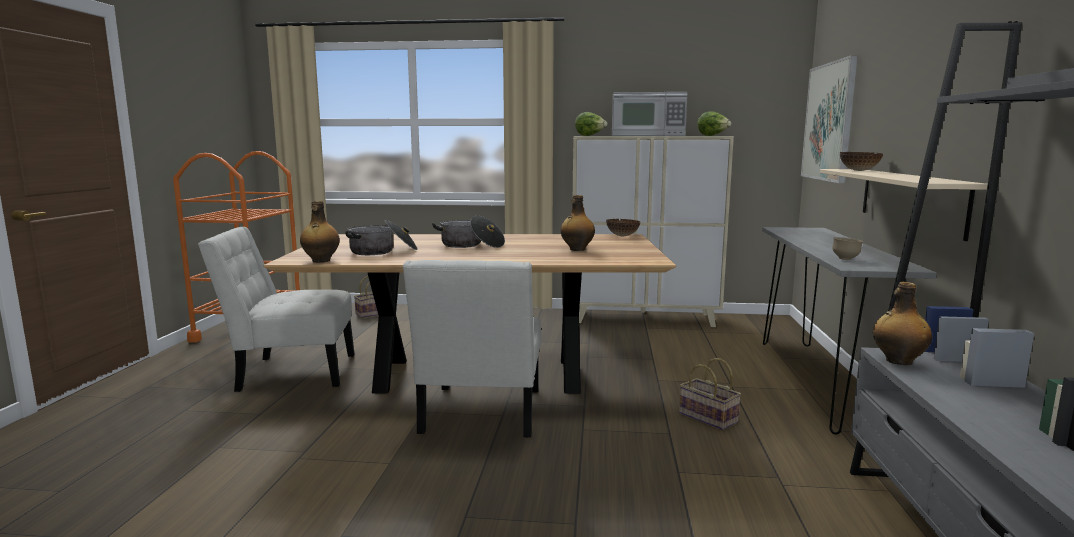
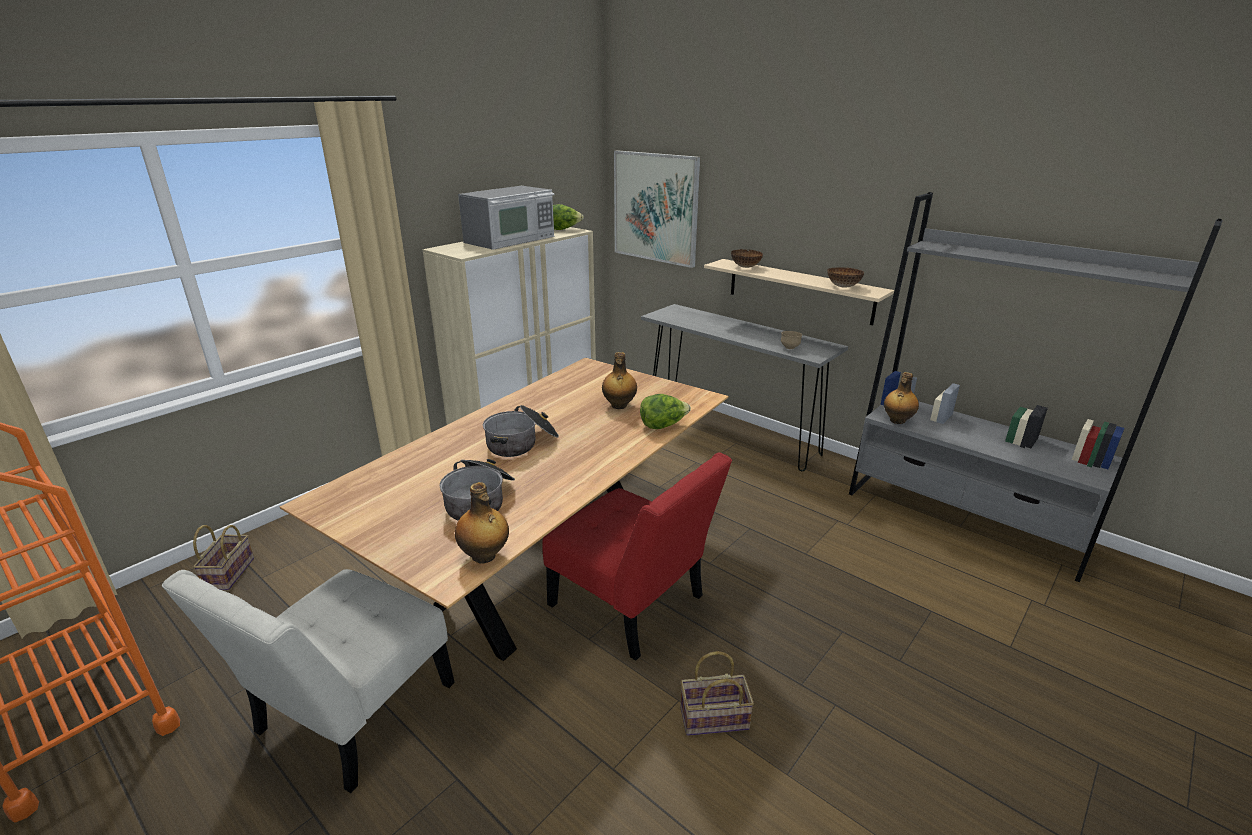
camera: 55 degrees left, 15 degrees up
(480, 415) = (632, 605): white chair -> red chair
(590, 135) = (459, 250): lettuce -> lettuce (663, 426)
(623, 236) = (584, 367): bowl -> bowl (843, 286)
(706, 417) = (740, 501): basket -> basket (712, 719)

